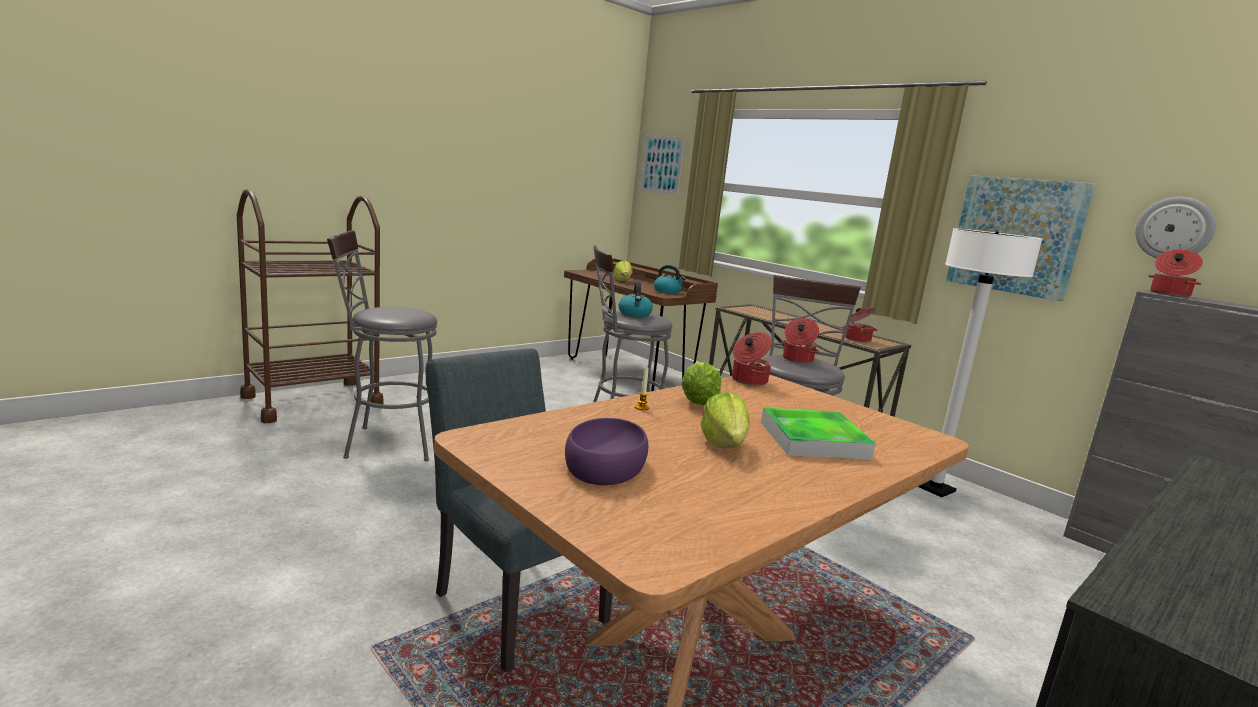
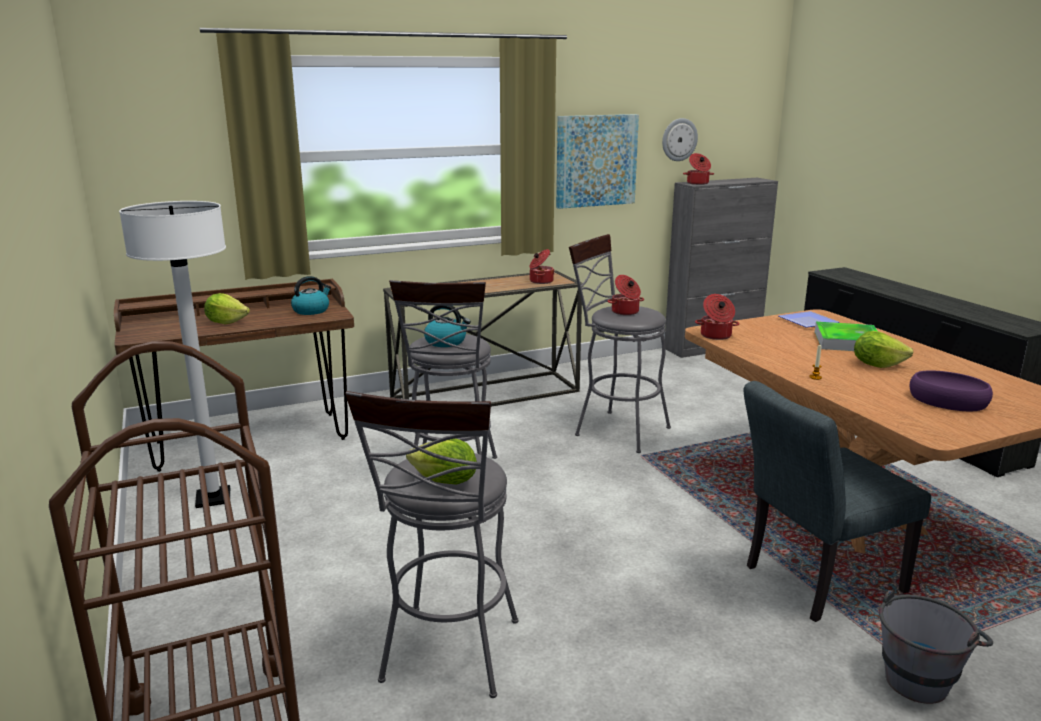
camera: 70 degrees left, 5 degrees up
(342, 657) = (921, 676): none -> grey bucket
(661, 164) = (143, 139): picture -> none
(698, 402) = (787, 359): lettuce -> lettuce (445, 482)
(879, 427) = (805, 322): none -> plate
(935, 489) = (611, 372): white floor lamp -> white floor lamp (213, 498)

